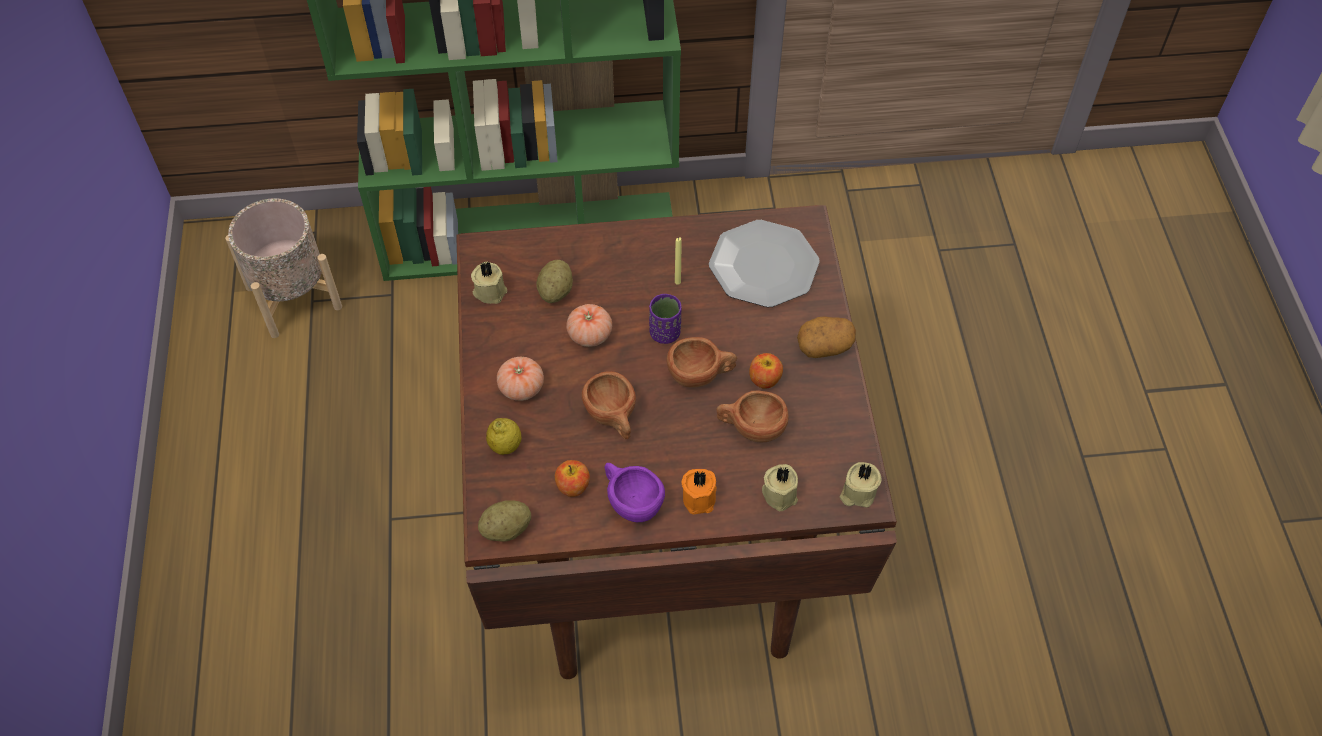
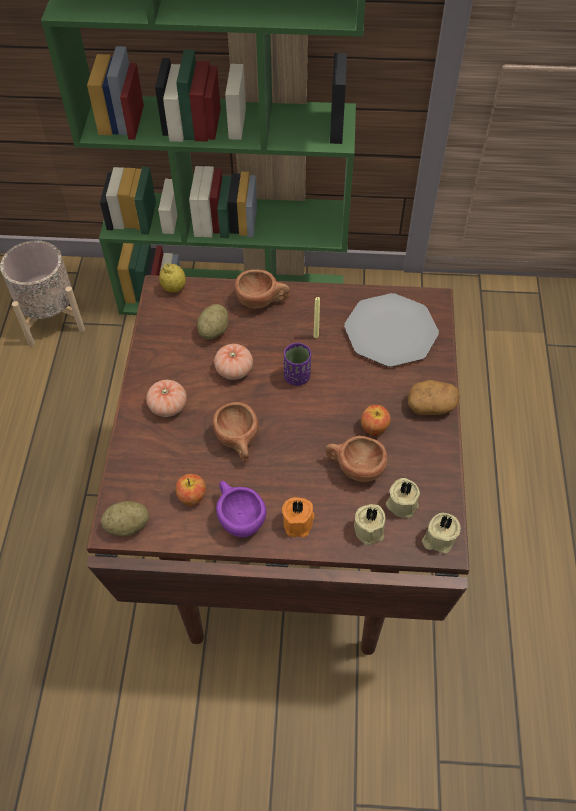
camera: 10 degrees right, 0 degrees up
(490, 290) = (161, 323): beige candle -> beige candle (402, 503)
(505, 446) = (143, 453): lemon -> lemon (174, 288)
(701, 375) = (320, 416): brown cup -> brown cup (262, 301)

